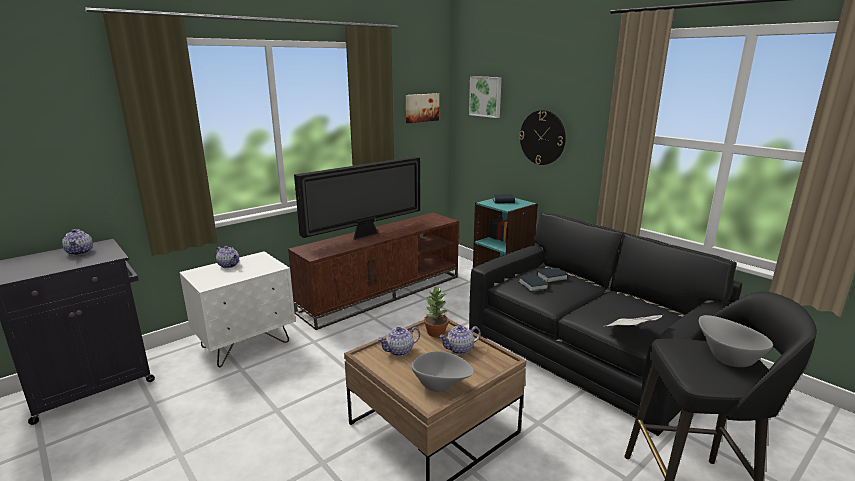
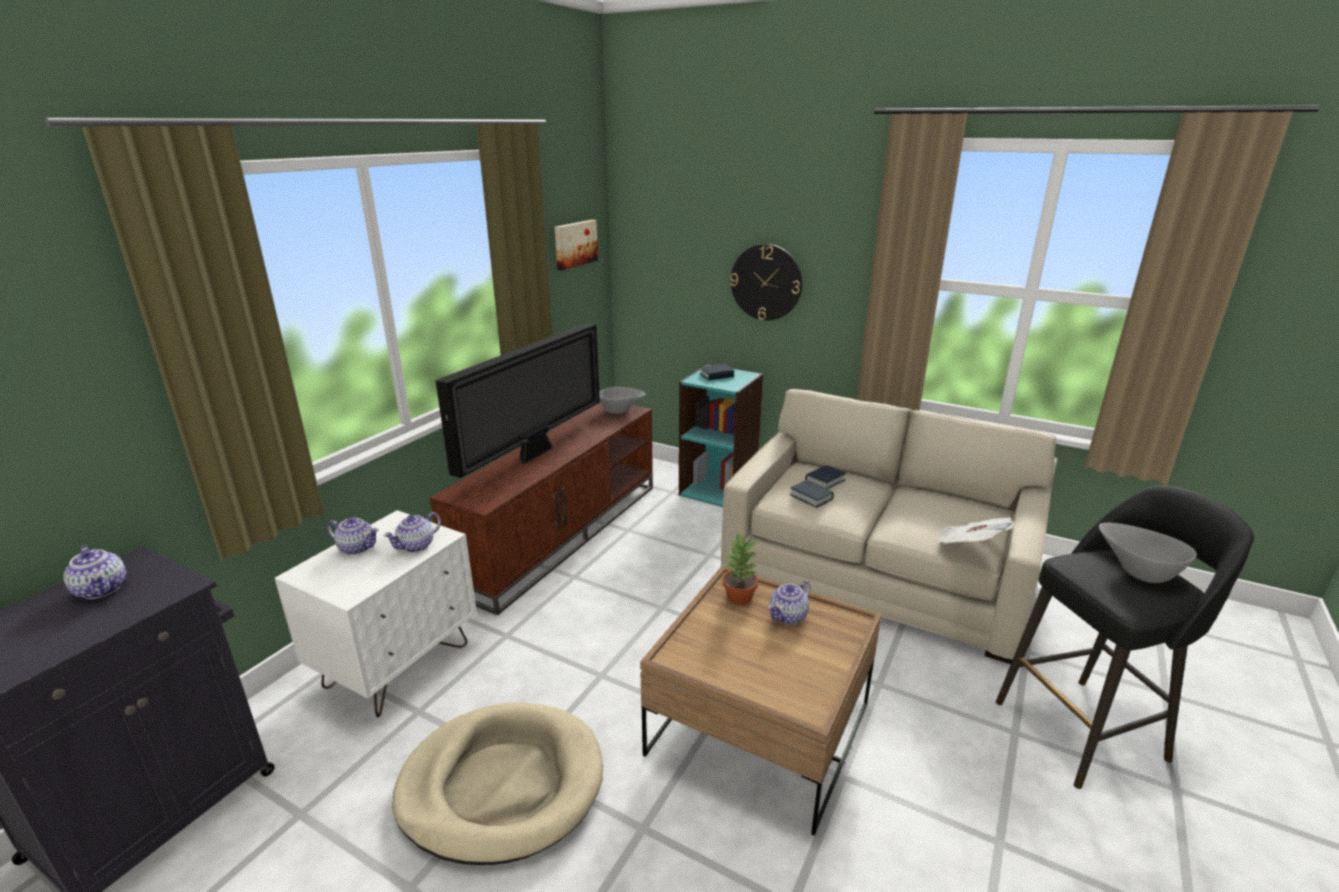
camera: 20 degrees left, 5 degrees up
(260, 417) = (502, 784): none -> beige dog bed
(399, 351) = (712, 638): teapot -> teapot (416, 546)
(441, 386) = (806, 680): grey bowl -> grey bowl (620, 411)
(486, 96) = (670, 223): picture -> none
(588, 353) = (878, 570): black sofa -> beige sofa

